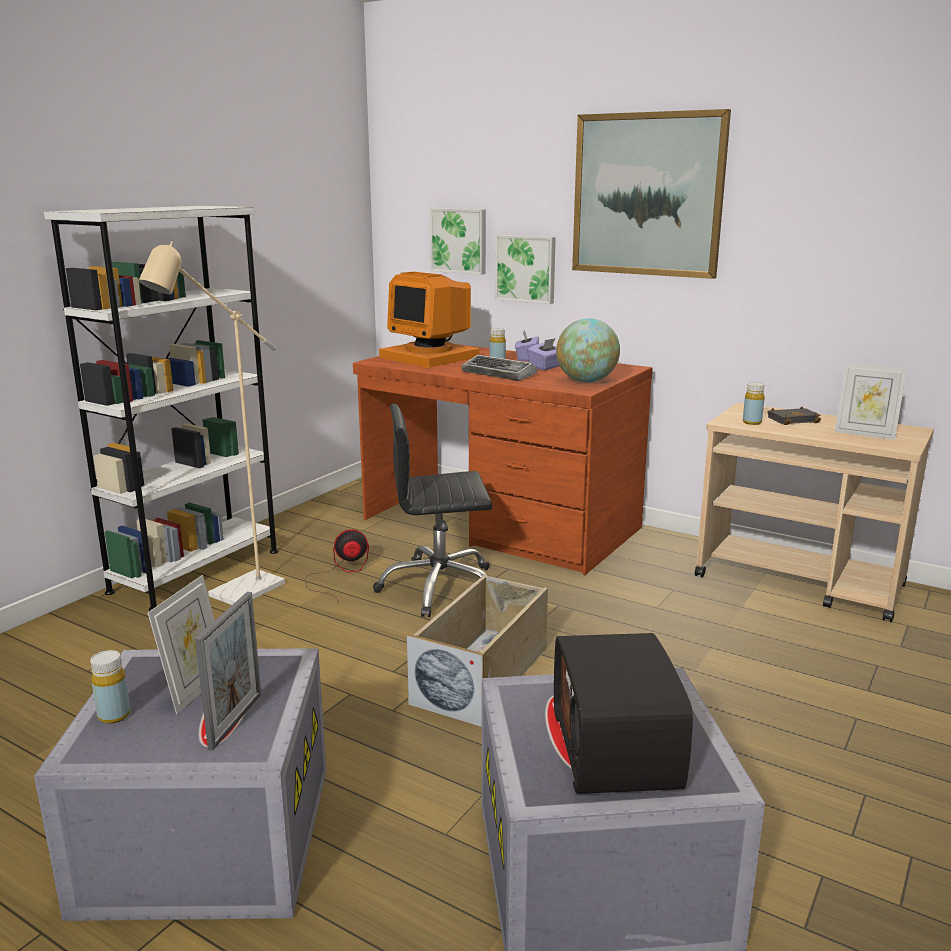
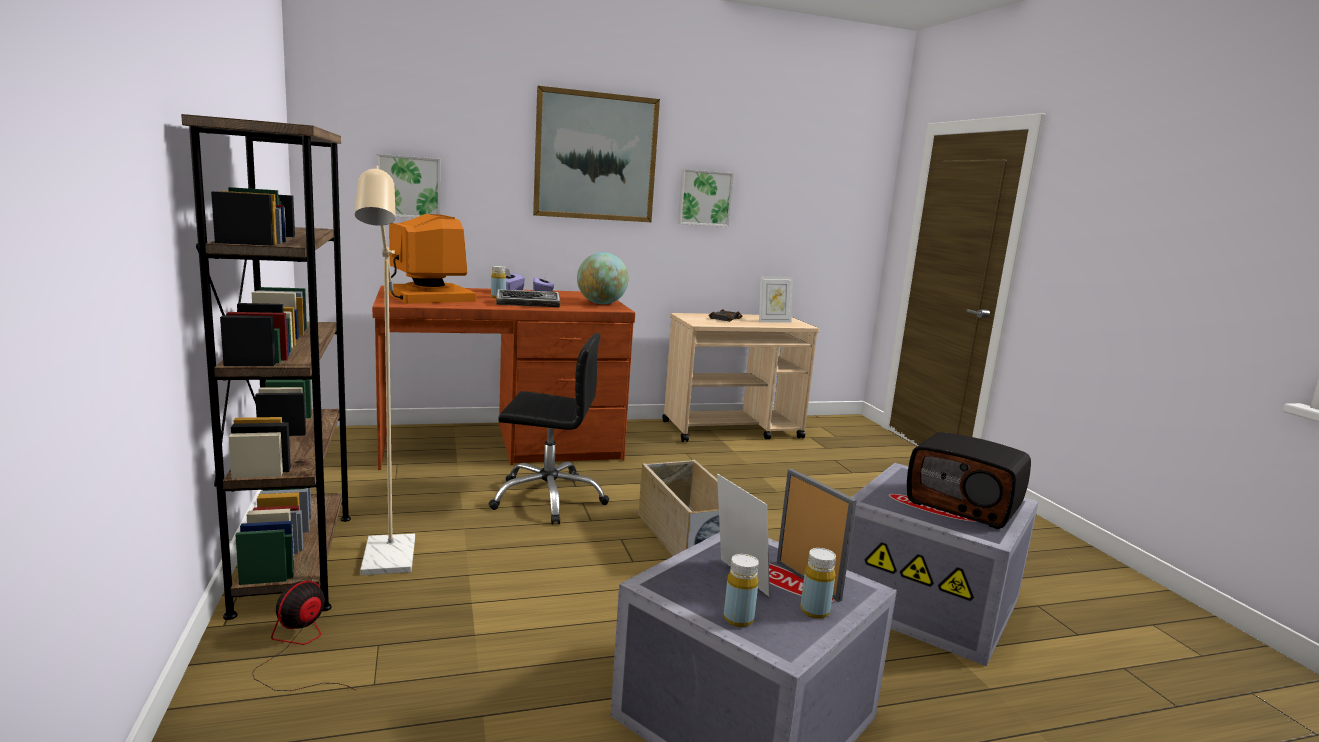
camera: 50 degrees left, 5 degrees down
(196, 571) = (295, 561): white bookcase -> brown bookcase
(341, 573) = (449, 515): fan -> fan (299, 649)
(431, 357) = (428, 296): monitor -> monitor turned 120 degrees counterclockwise
(439, 587) = (548, 498): black office chair -> black office chair turned 120 degrees counterclockwise
(526, 268) = (484, 214): picture -> picture (704, 198)
(752, 422) = (711, 322): yellow bottle -> yellow bottle (814, 611)

